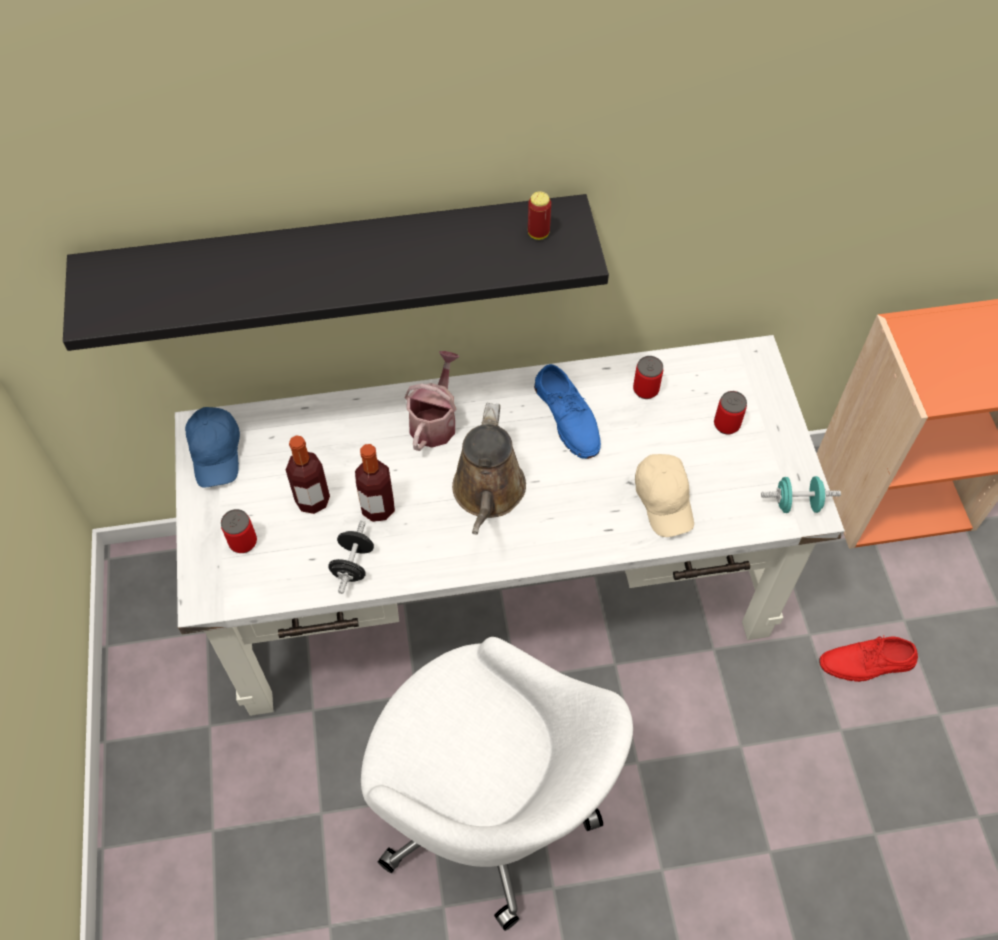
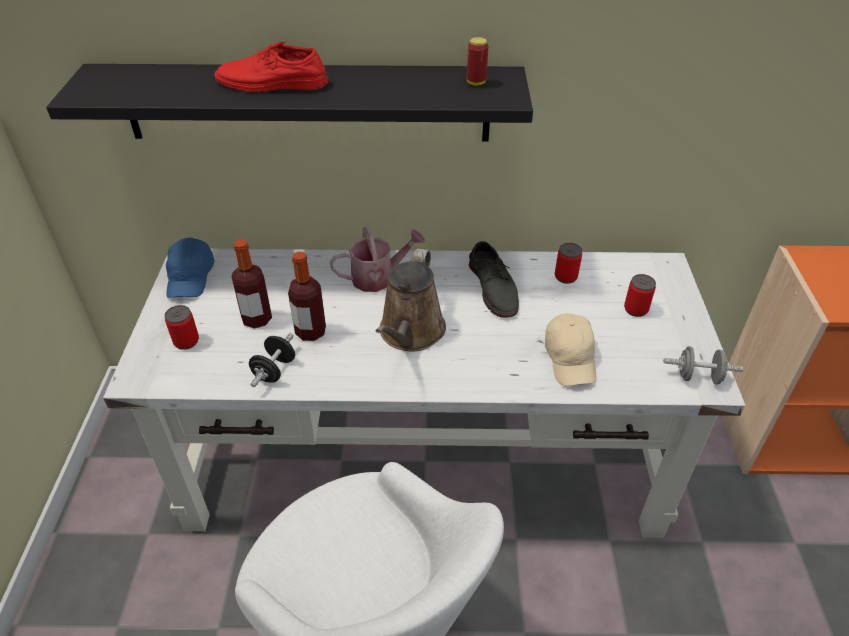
camera: 10 degrees right, 15 degrees down
(435, 421) = (378, 277): watering can -> watering can turned 45 degrees clockwise
(568, 417) = (493, 288): blue shoe -> grey shoe
(796, 503) = (698, 377): turquoise dumbbell -> grey dumbbell
(867, 663) = (758, 576): red shoe -> red shoe (271, 84)

